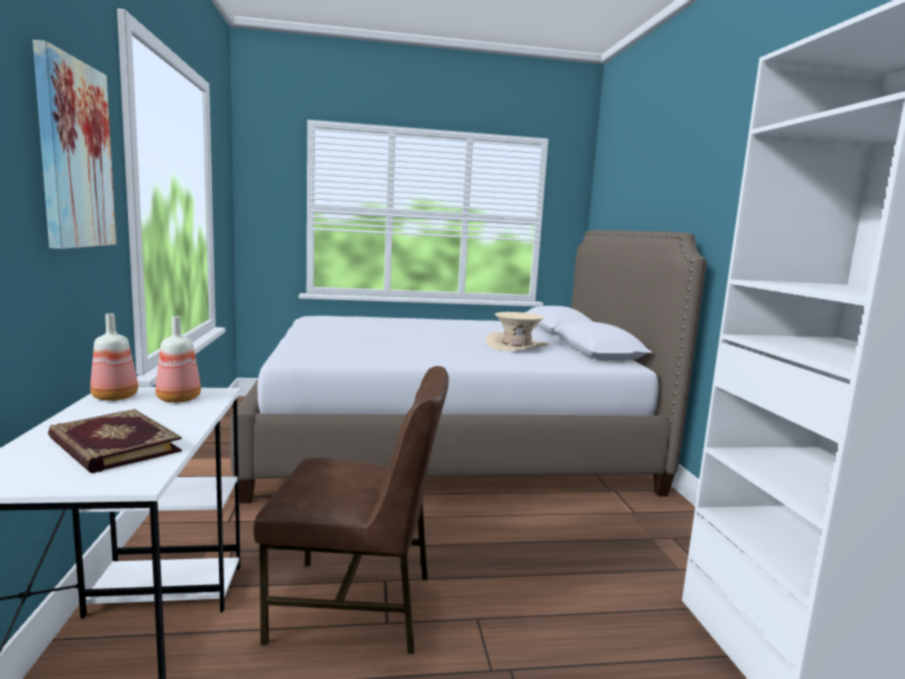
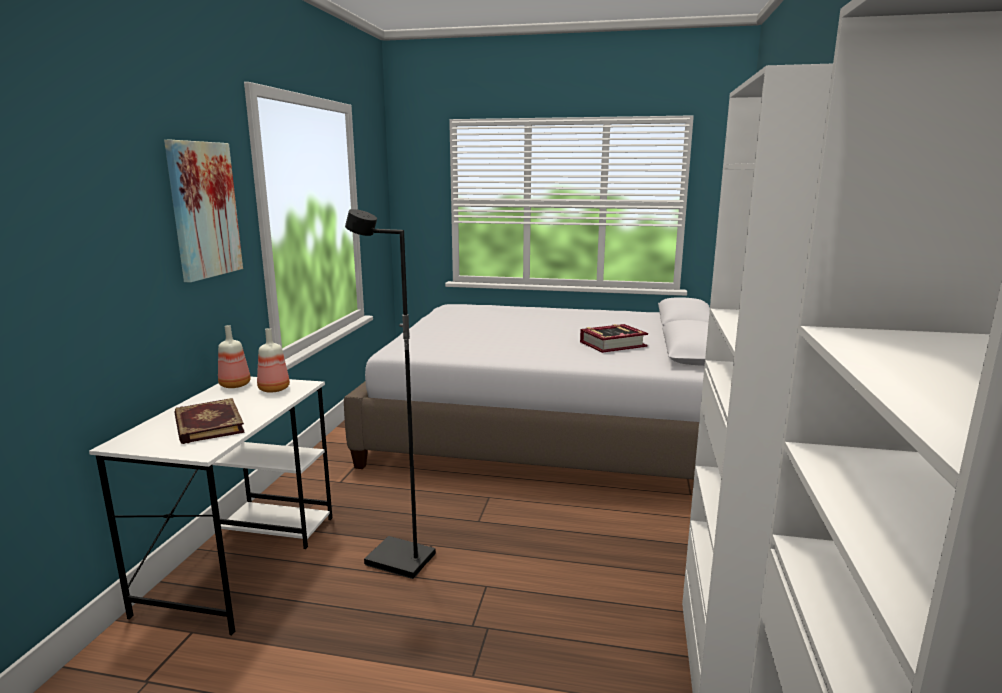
camera: 20 degrees right, 5 degrees up
(356, 606) = (398, 561): brown chair -> black floor lamp
(517, 346) = (612, 344): beige hat -> book

